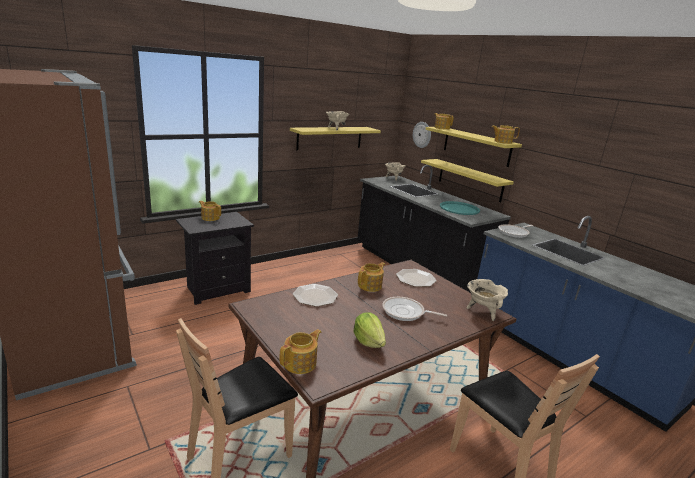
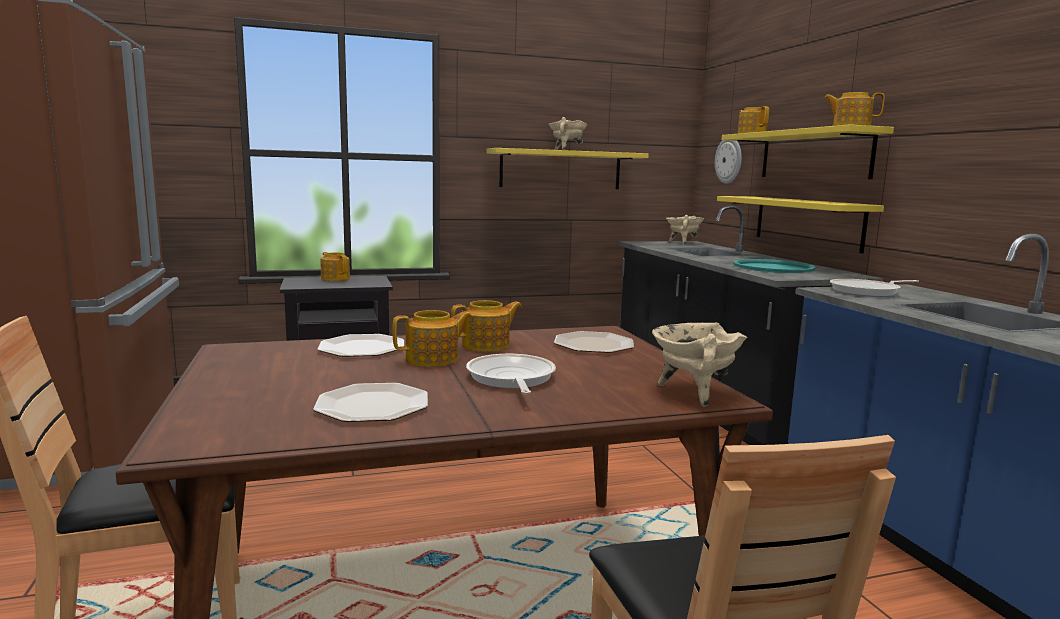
camera: 20 degrees right, 10 degrees down
(300, 363) = (193, 416): teapot -> teapot (433, 359)
(368, 341) = (373, 405): lettuce -> plate
(405, 312) = (510, 379): frying pan -> frying pan turned 45 degrees clockwise

